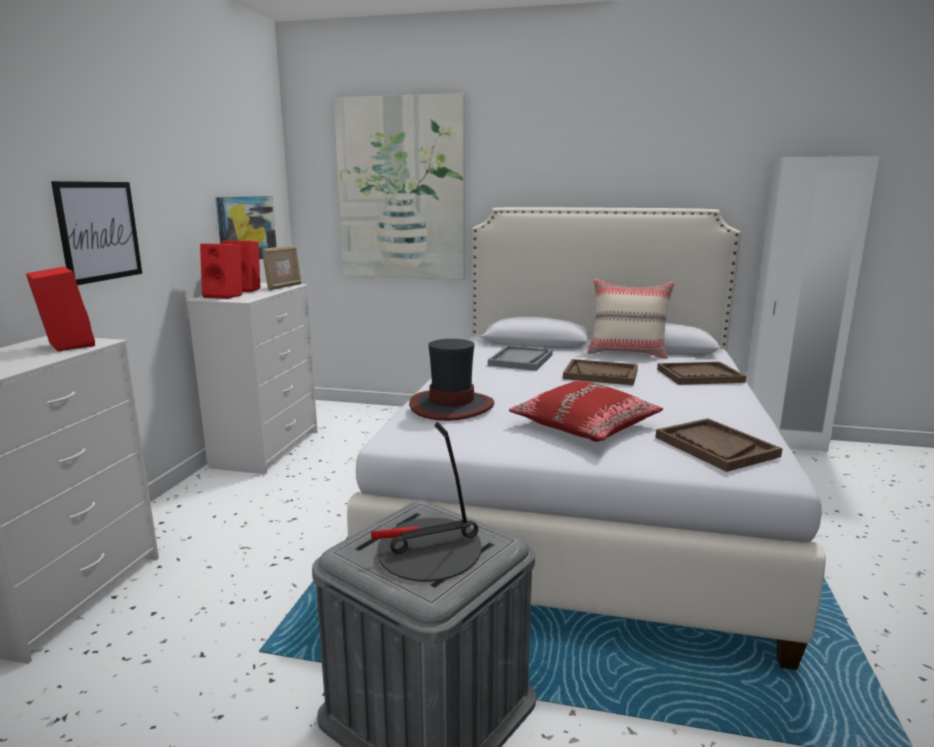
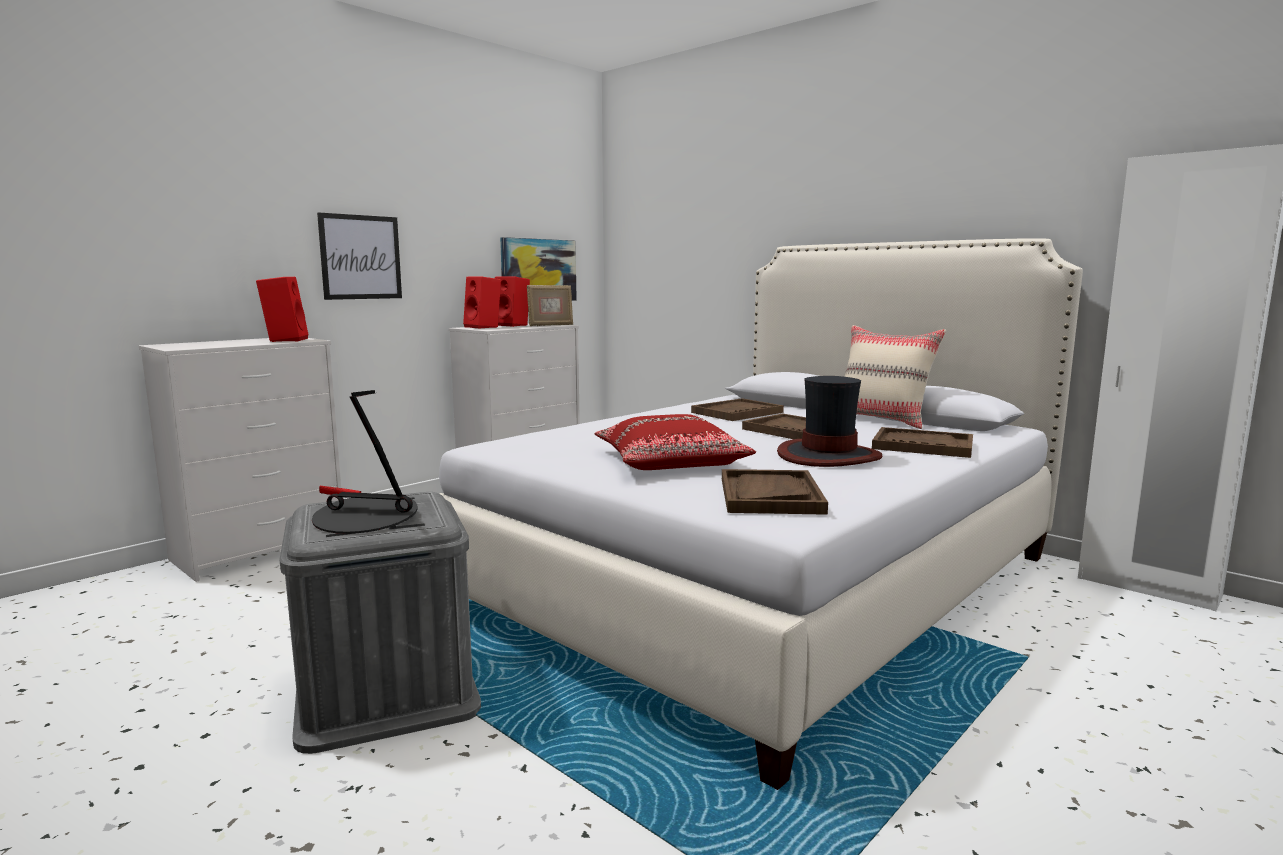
camera: 30 degrees right, 5 degrees down
(401, 189) = (697, 231): picture -> none
(451, 406) = (574, 432): hat -> hat (828, 456)
(521, 360) = (737, 412): grey tray -> brown tray

